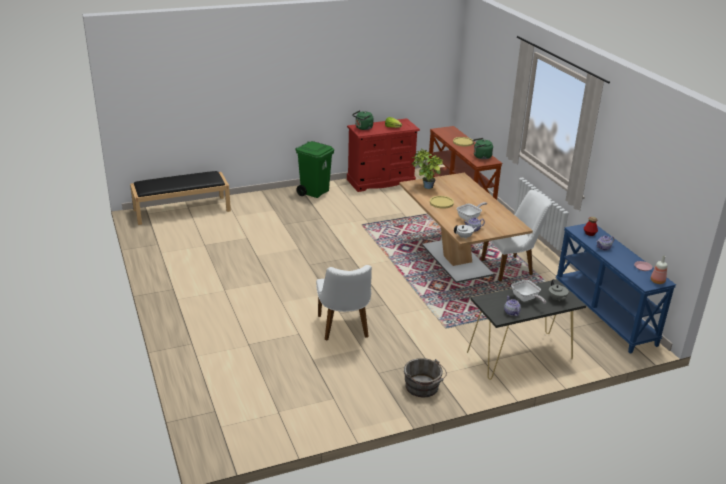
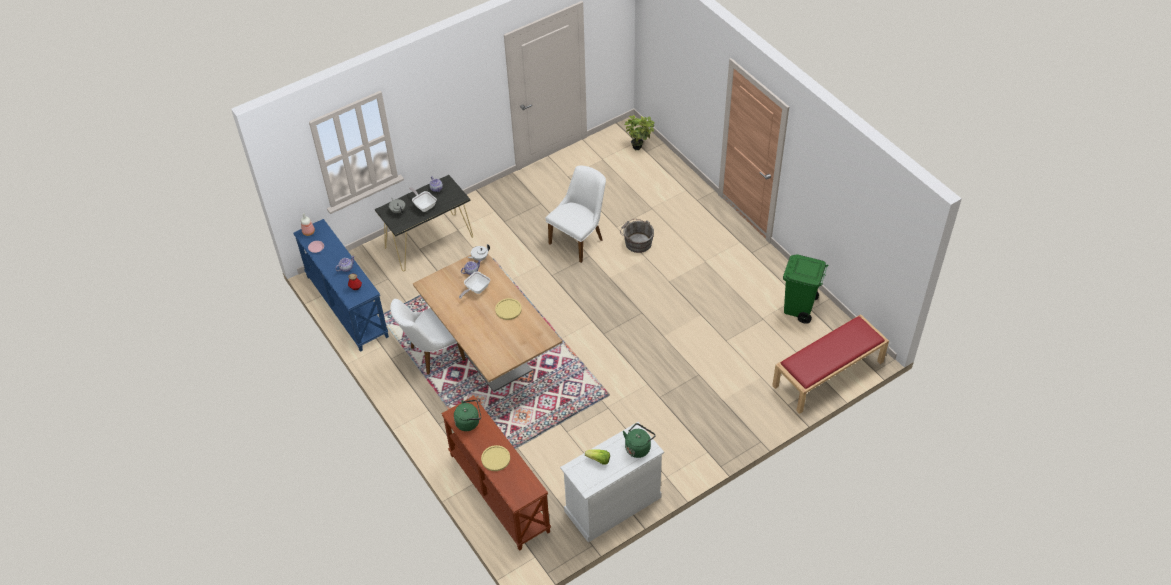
camera: 170 degrees right, 20 degrees up
(182, 210) = (828, 374): black bench -> red bench
(314, 192) = (691, 452): green trash can -> green trash can (799, 308)
(344, 329) = (580, 239): white chair -> white chair turned 60 degrees clockwise
(381, 181) = (612, 504): red dresser -> white dresser
(423, 387) = (504, 197): grey bucket -> grey bucket (637, 242)
(425, 187) = (530, 336): potted plant -> potted plant (639, 147)

